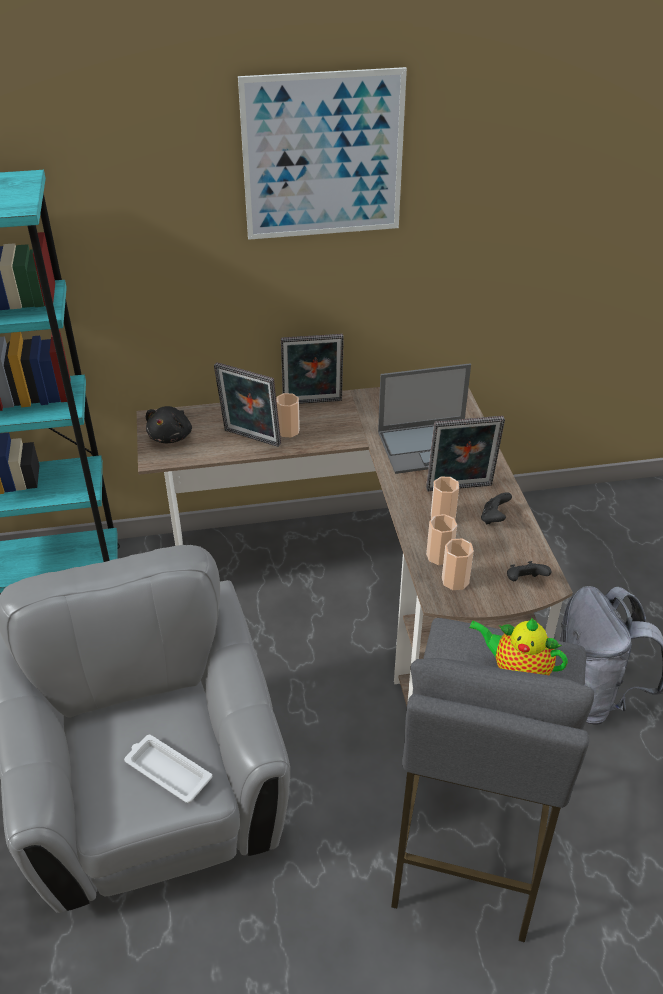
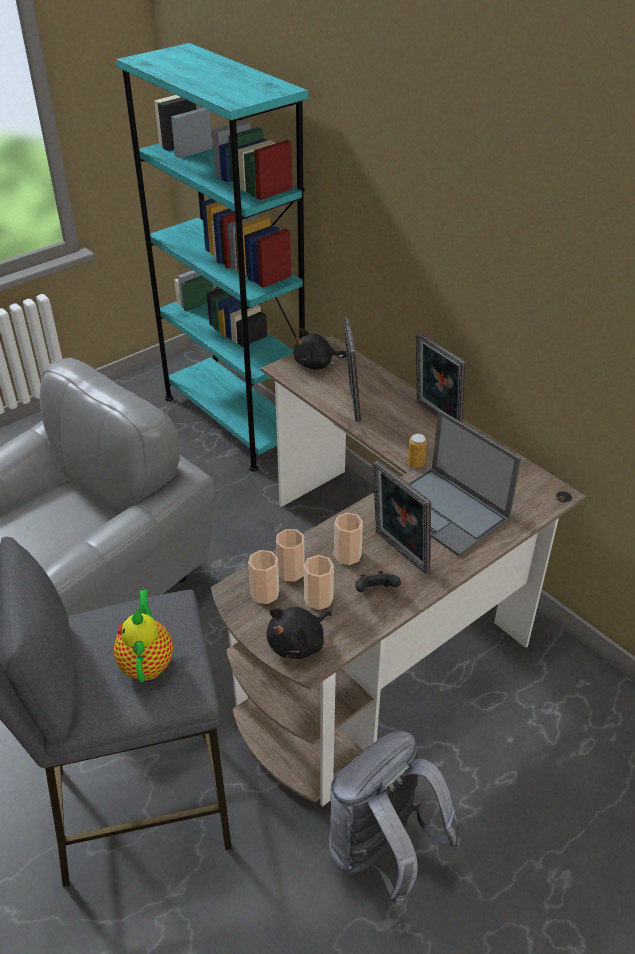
camera: 60 degrees right, 0 degrees up
(167, 771) = (41, 544): white tray -> none
(288, 431) = (382, 418): cup -> cup (318, 599)
(323, 156) = (500, 172): picture -> none
(362, 438) = (416, 463): none -> can
(524, 581) = (299, 643): black game controller -> black plush toy

